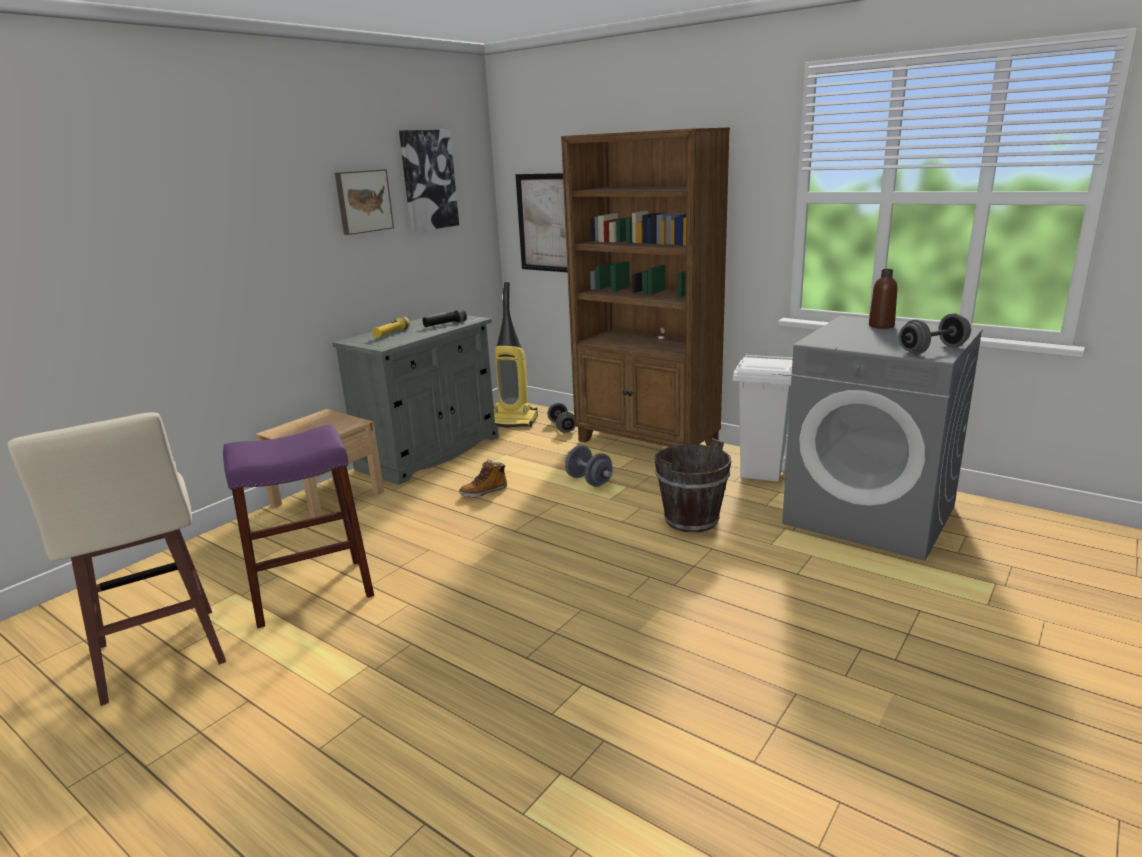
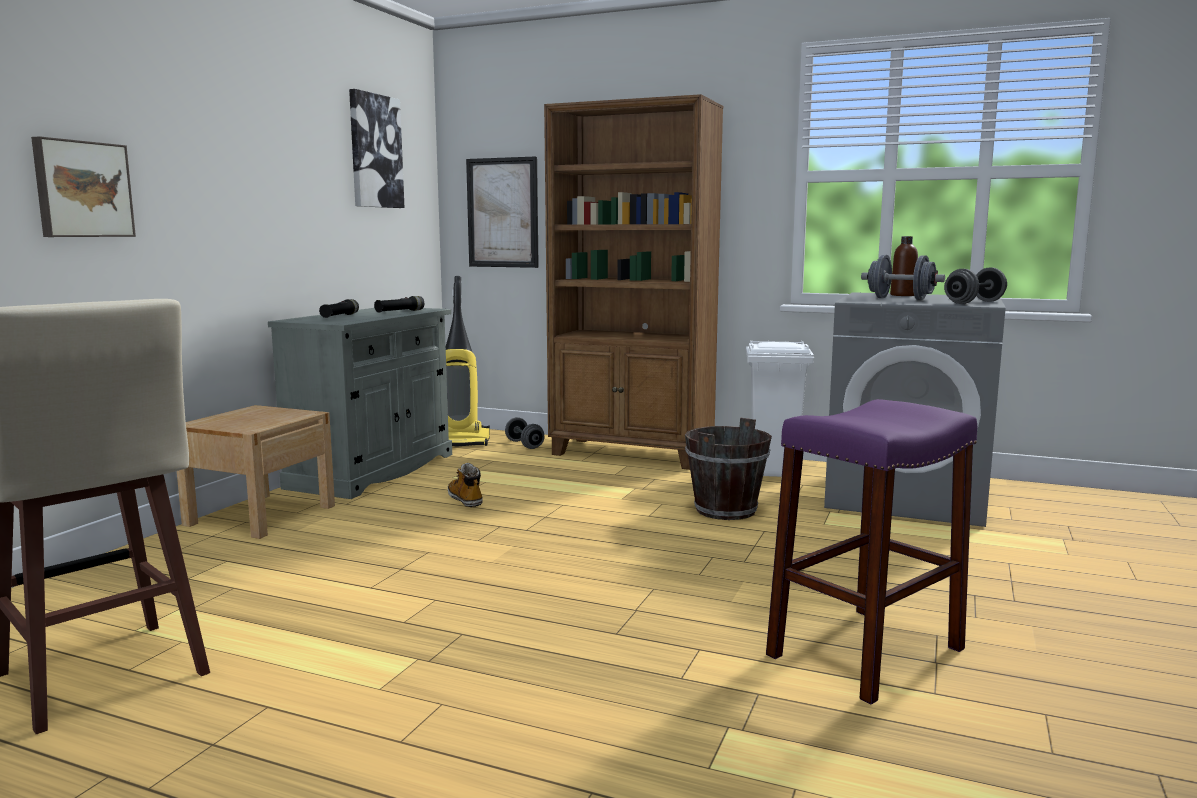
camera: 15 degrees left, 10 degrees down
(312, 591) = (294, 598): purple stool -> purple stool (866, 652)
(363, 201) = (309, 160): picture -> picture (82, 189)
(392, 333) = (339, 316): yellow flashlight -> black flashlight
(484, 492) = (465, 500): boot -> boot turned 105 degrees clockwise
(589, 481) = (587, 485): grey dumbbell -> grey dumbbell (900, 299)

